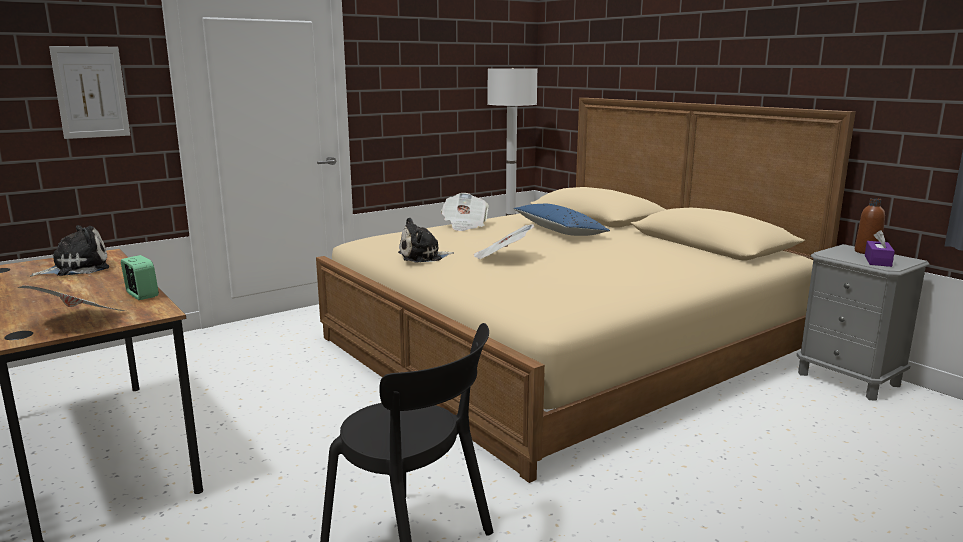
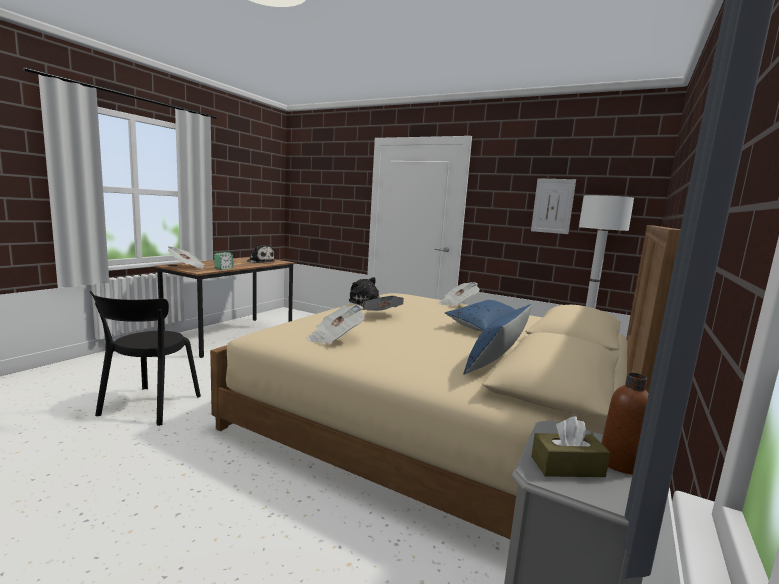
camera: 65 degrees right, 5 degrees down
(91, 92) = (340, 196): picture -> picture (552, 206)
(592, 286) = (335, 338): none -> newspaper
(674, 246) = (497, 360): none -> blue pillow
(877, 261) = (567, 466): purple tissue box -> brown tissue box

